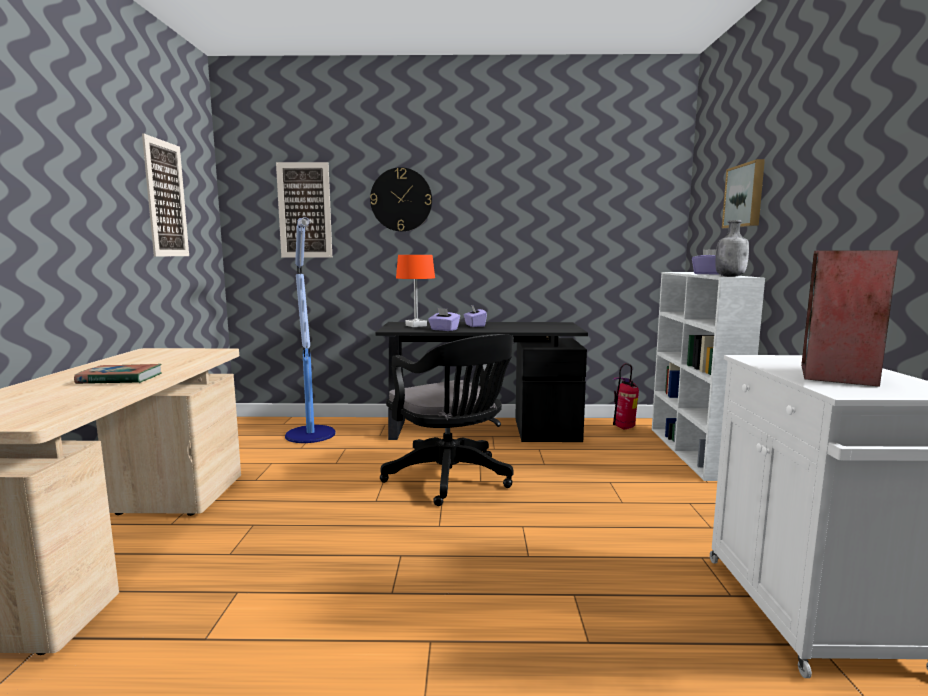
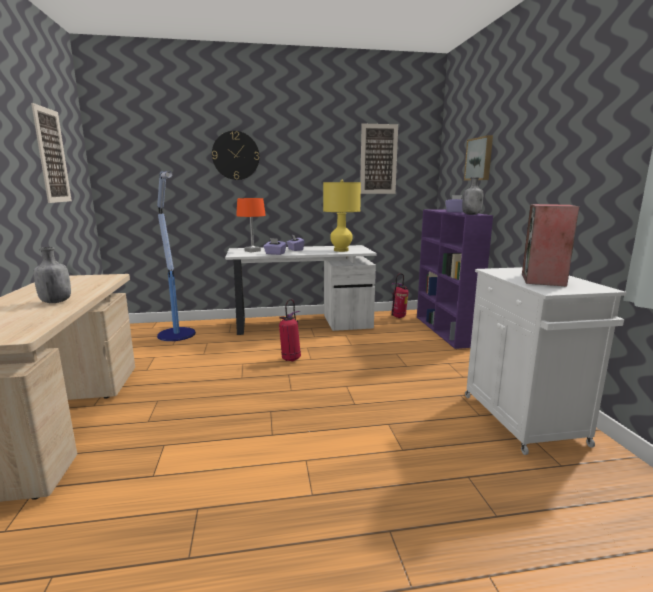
camera: 10 degrees left, 5 degrees up
(120, 379) = (55, 302): book -> grey bottle
(304, 210) = (159, 163): picture -> picture (378, 159)
(452, 479) = (291, 359): black office chair -> fire extinguisher
(480, 429) = (301, 323): black desk -> white desk
(538, 328) = (341, 250): none -> yellow table lamp
(693, 452) = (445, 331): white bookcase -> purple bookcase

